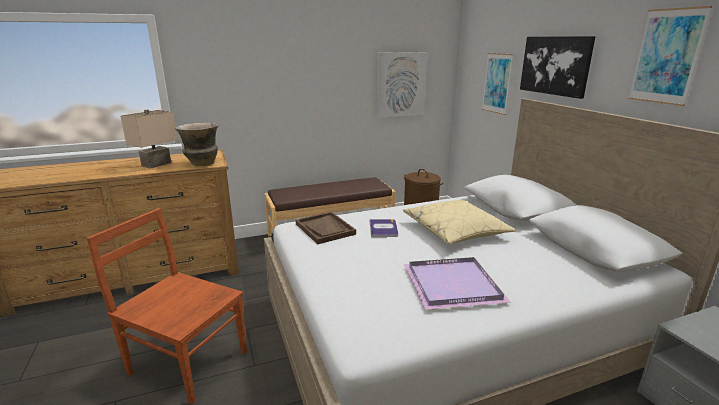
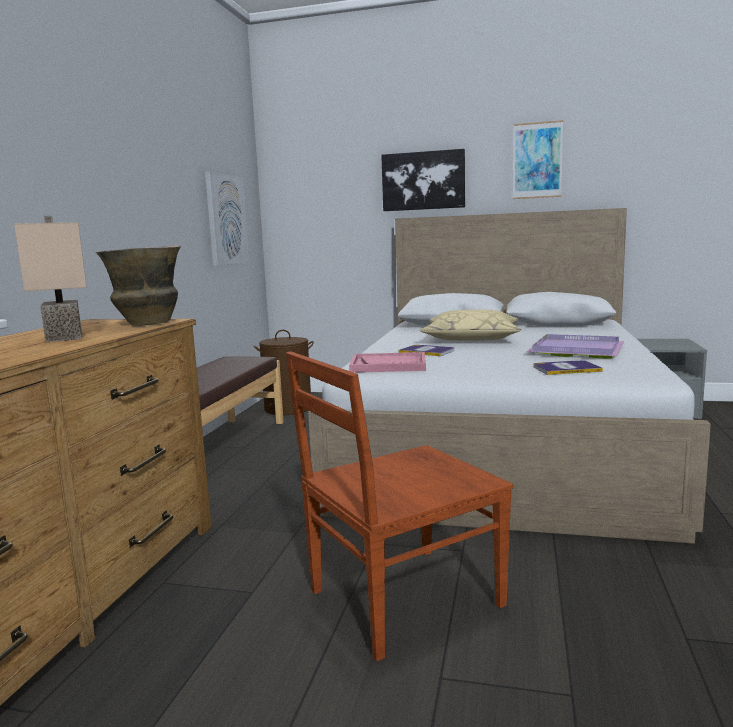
camera: 55 degrees left, 10 degrees down
(325, 229) = (388, 365): brown tray -> pink tray
(365, 295) = (566, 369): none -> book
(497, 83) = (340, 211): picture -> none

